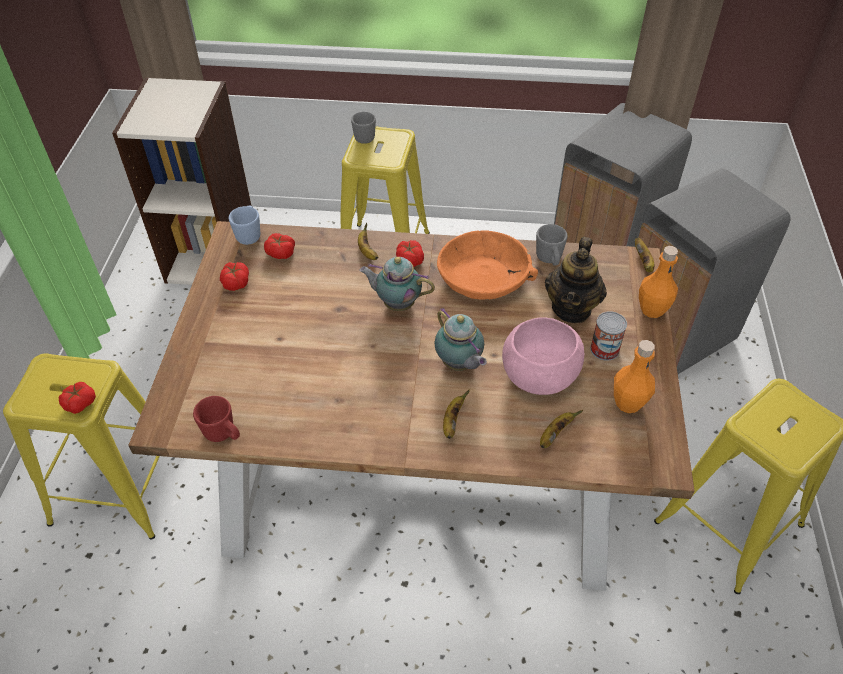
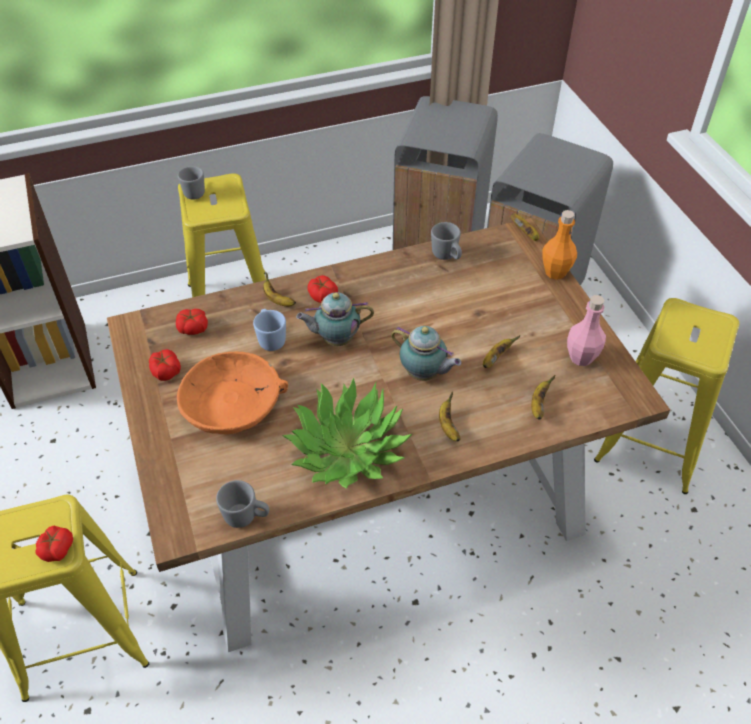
camera: 25 degrees left, 0 degrees up
(223, 434) = (246, 517): red mug -> grey mug
(249, 234) = (150, 320): blue mug -> blue mug (270, 339)
(346, 407) = (347, 449): none -> potted plant
(484, 277) = (399, 289): orange bowl -> orange bowl (232, 404)
(539, 373) = (496, 358): pink bowl -> banana
(572, 308) = (490, 292): teapot -> none
(604, 349) = (537, 318): can -> none
(628, 403) = (581, 357): orange bottle -> pink bottle

